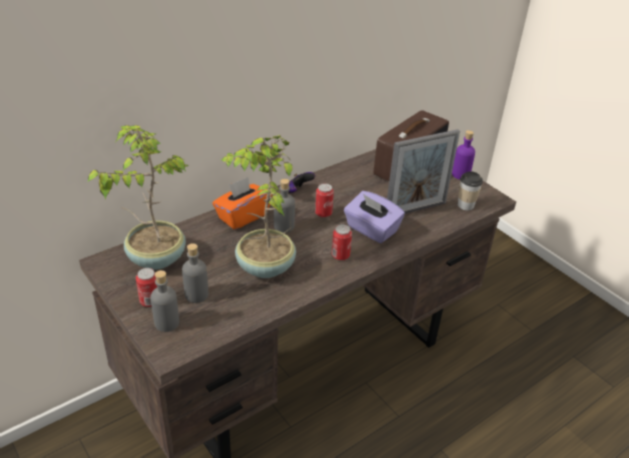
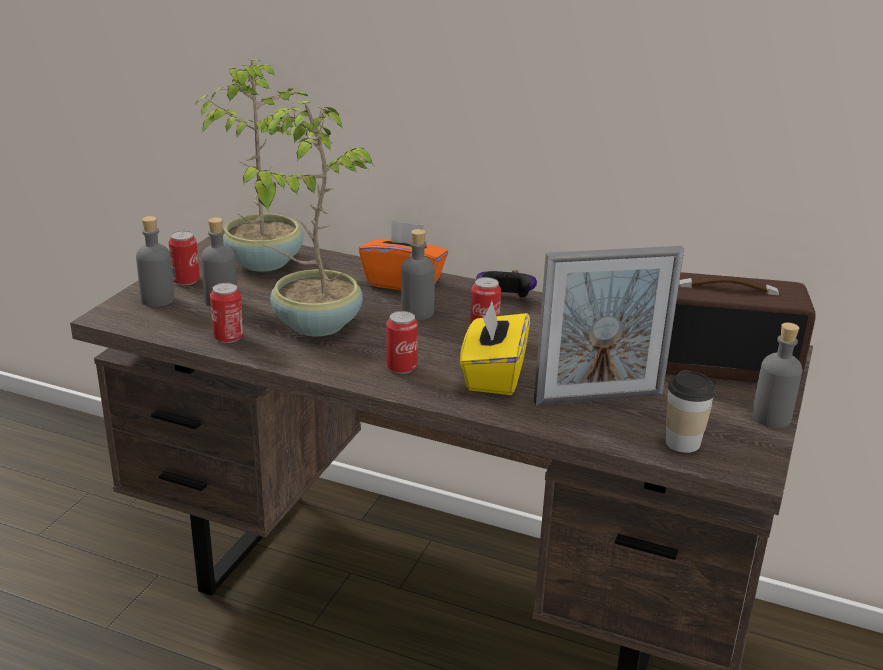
camera: 60 degrees right, 10 degrees down
(250, 307) = (228, 337): none -> can
(371, 230) = (493, 375): purple tissue box -> yellow tissue box
(415, 209) = (598, 398): picture frame -> picture frame turned 45 degrees counterclockwise
(460, 174) = (771, 417): purple bottle -> grey bottle

